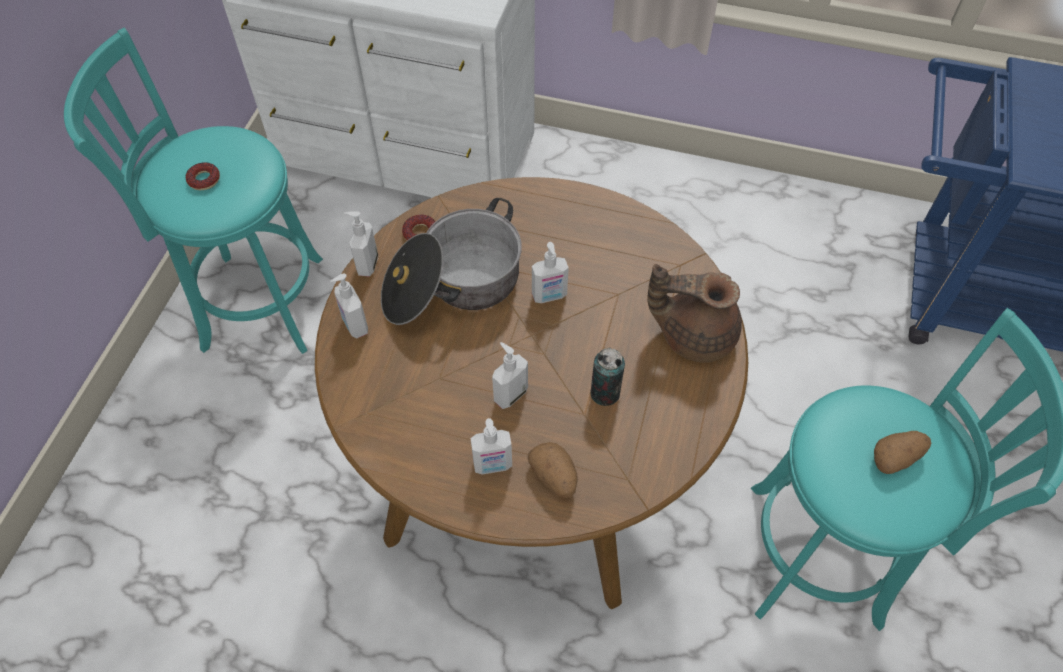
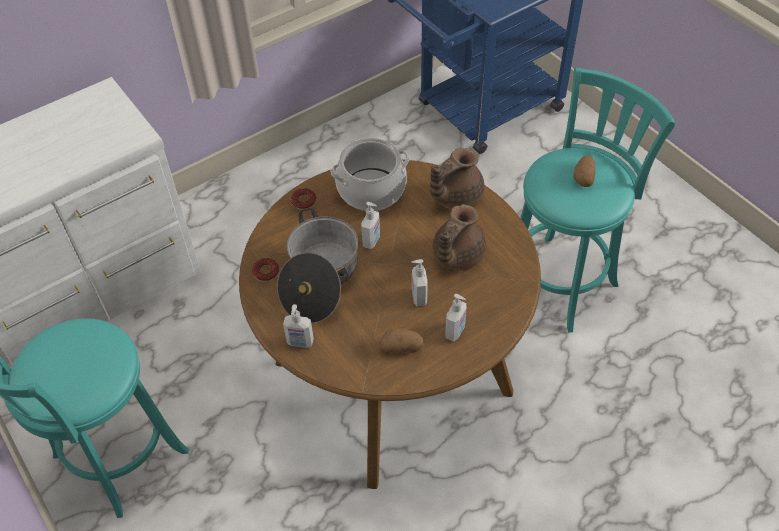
camera: 50 degrees left, 5 degrees down
(204, 179) = (76, 370): donut -> donut (304, 201)
(366, 264) = (261, 311): soap dispenser -> none
(554, 477) = (486, 309): potato -> potato (402, 348)
(605, 393) = (456, 256): can -> brown teapot
(623, 246) = (371, 189): none -> cooking pot

